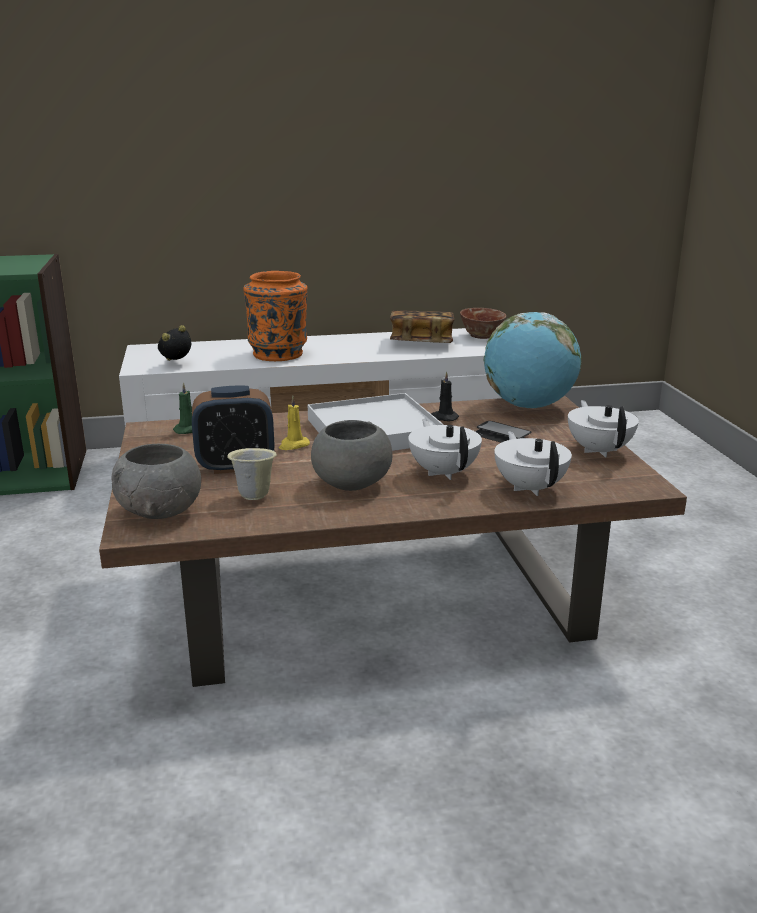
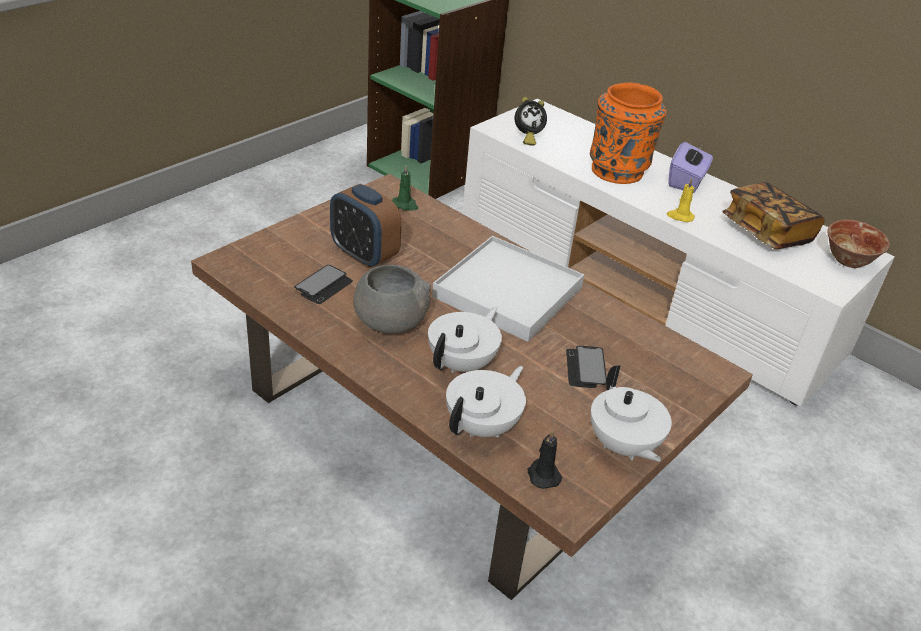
camera: 50 degrees right, 15 degrees up
(161, 511) = (261, 258): grey bowl -> none
(177, 364) = (527, 138): alarm clock -> alarm clock turned 150 degrees clockwise
(254, 495) = (324, 286): beige mug -> phone
(293, 445) = (431, 264): yellow candle -> yellow candle (680, 216)
(327, 342) = (686, 181): none -> purple tissue box
(443, 418) = (585, 319): black candle -> black candle (543, 474)
(529, 406) = (683, 361): globe -> none
(599, 450) = (623, 446): white teapot -> white teapot turned 120 degrees clockwise

